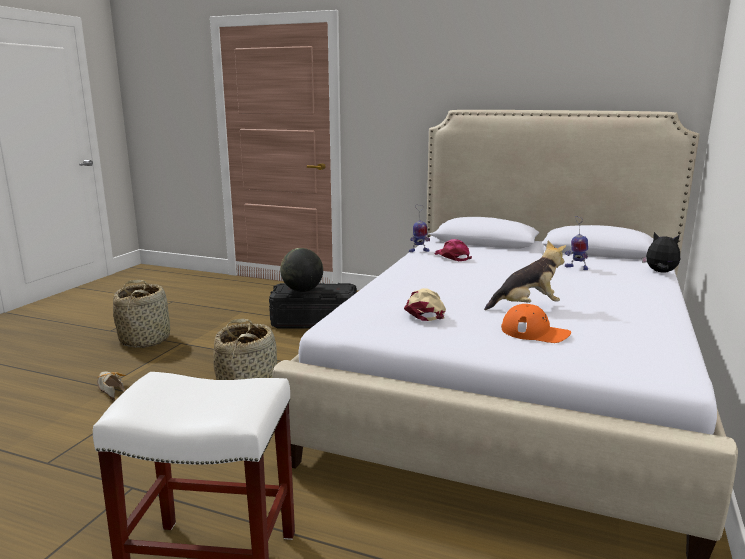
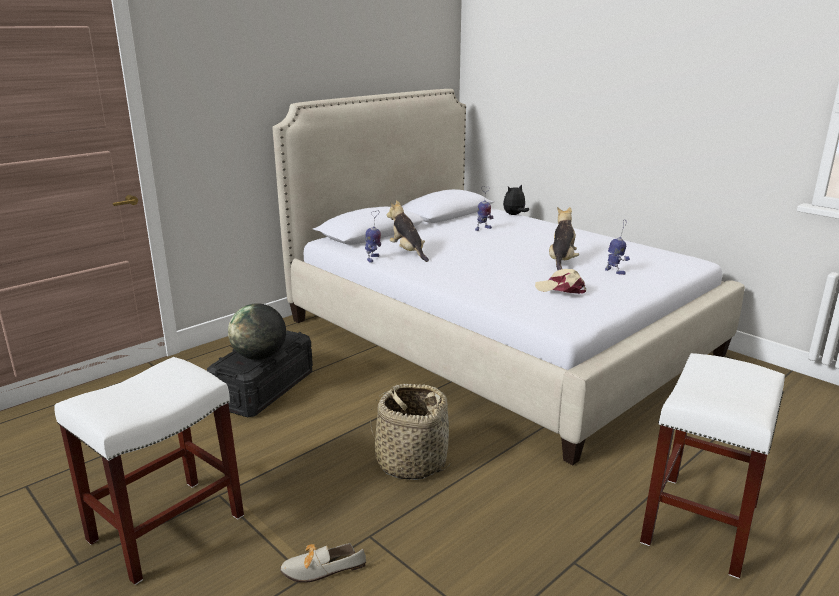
camera: 65 degrees left, 5 degrees up
(145, 339) = (167, 527): basket -> white stool
(452, 256) = (408, 252): pink cap -> plush toy
(535, 332) = (615, 271): orange cap -> toy robot

